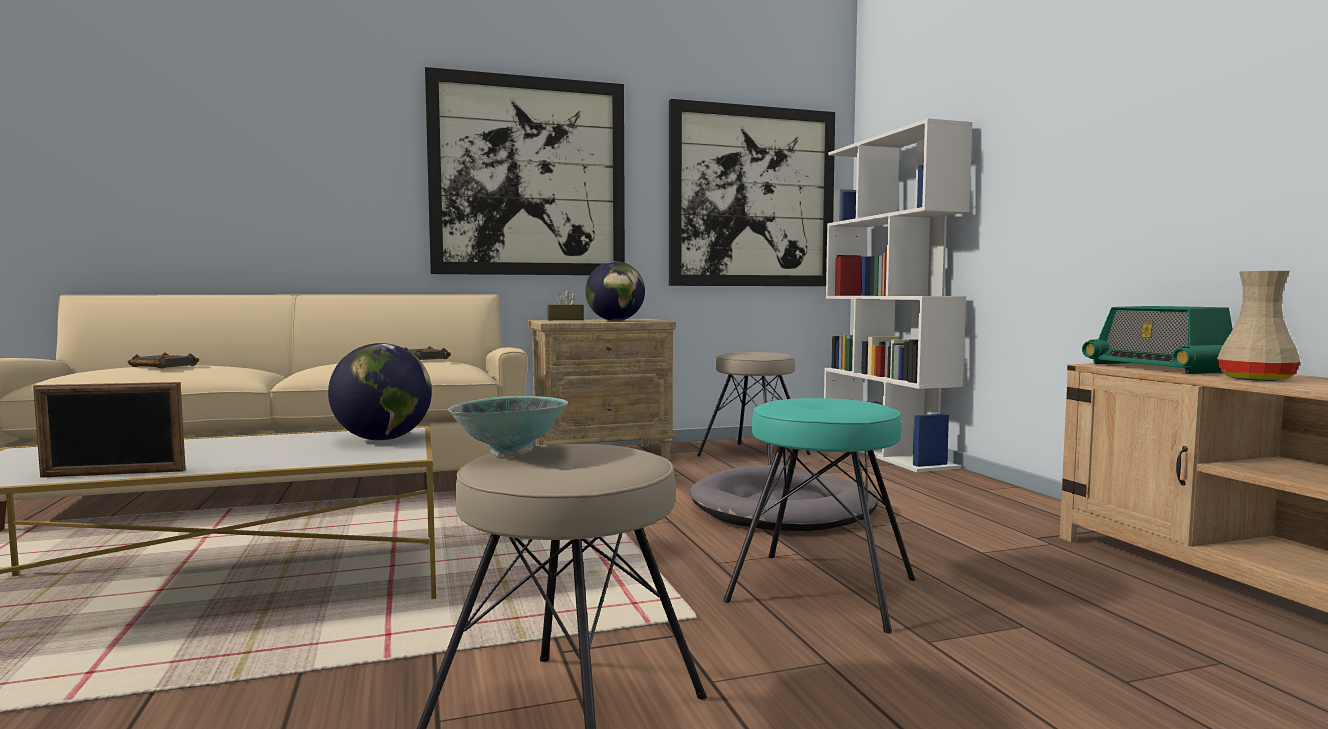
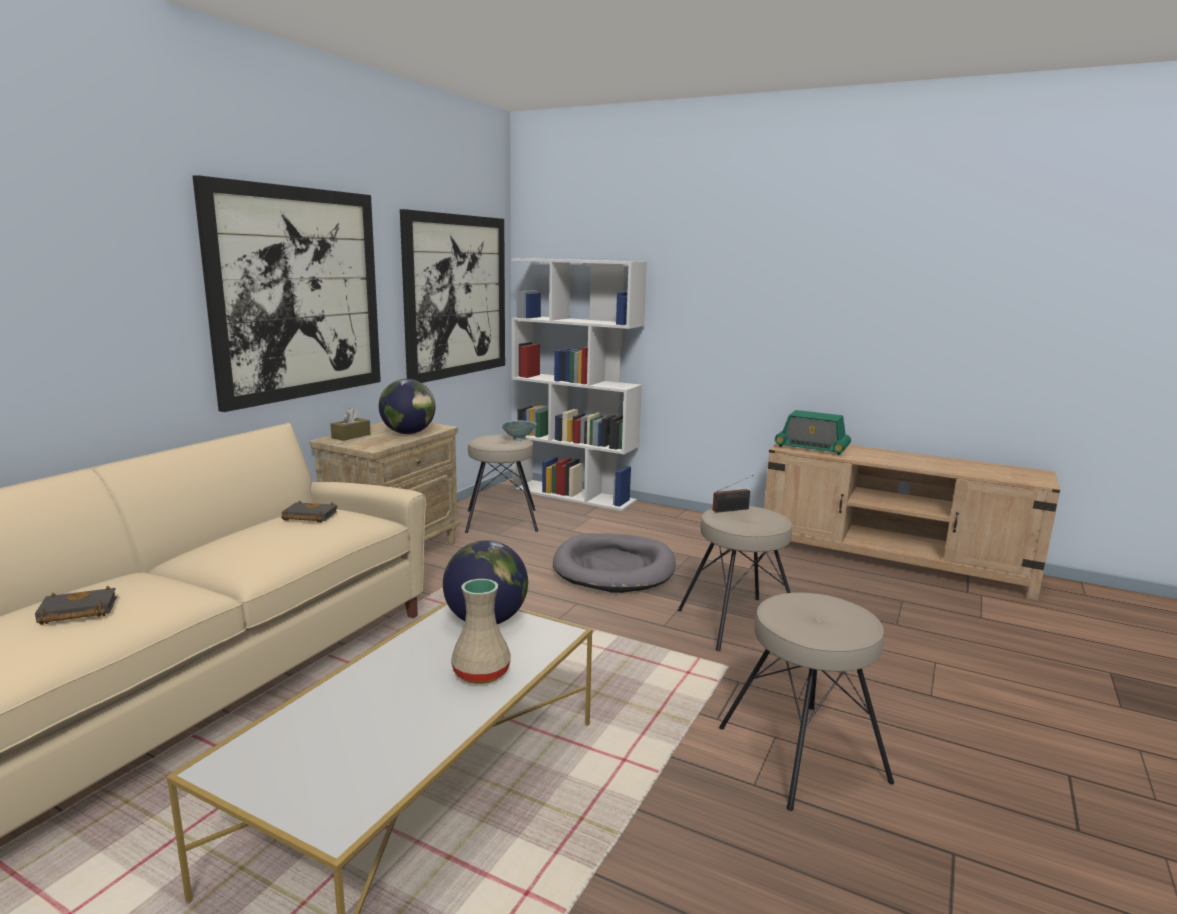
camera: 45 degrees left, 10 degrees up
(113, 474) = (437, 741): picture frame -> none
(511, 452) = (788, 620): bowl -> bowl (519, 439)
(822, 589) = (738, 622): turquoise stool -> beige stool
(827, 399) = (732, 510): none -> radio
(1258, 379) = (870, 457): beige vase -> beige vase (482, 674)

